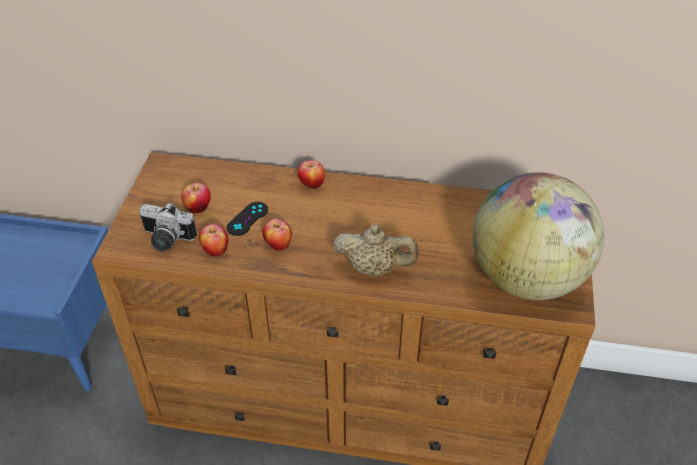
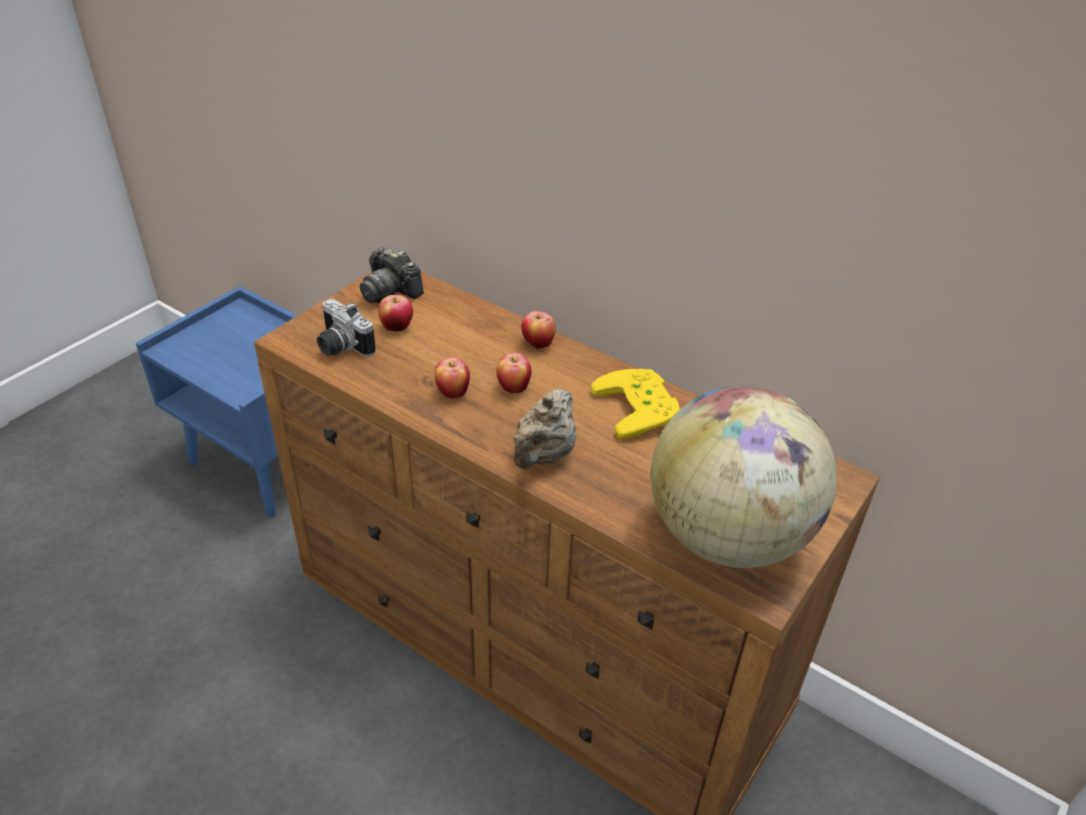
camera: 25 degrees right, 5 degrees down
(170, 180) = (390, 291): none -> camera
(215, 251) = (382, 375): apple -> apple (513, 388)
(247, 219) = (440, 355): black game controller -> none
(375, 268) = (543, 456): beige teapot -> beige teapot turned 75 degrees clockwise
(415, 208) = (642, 408): none -> yellow game controller

